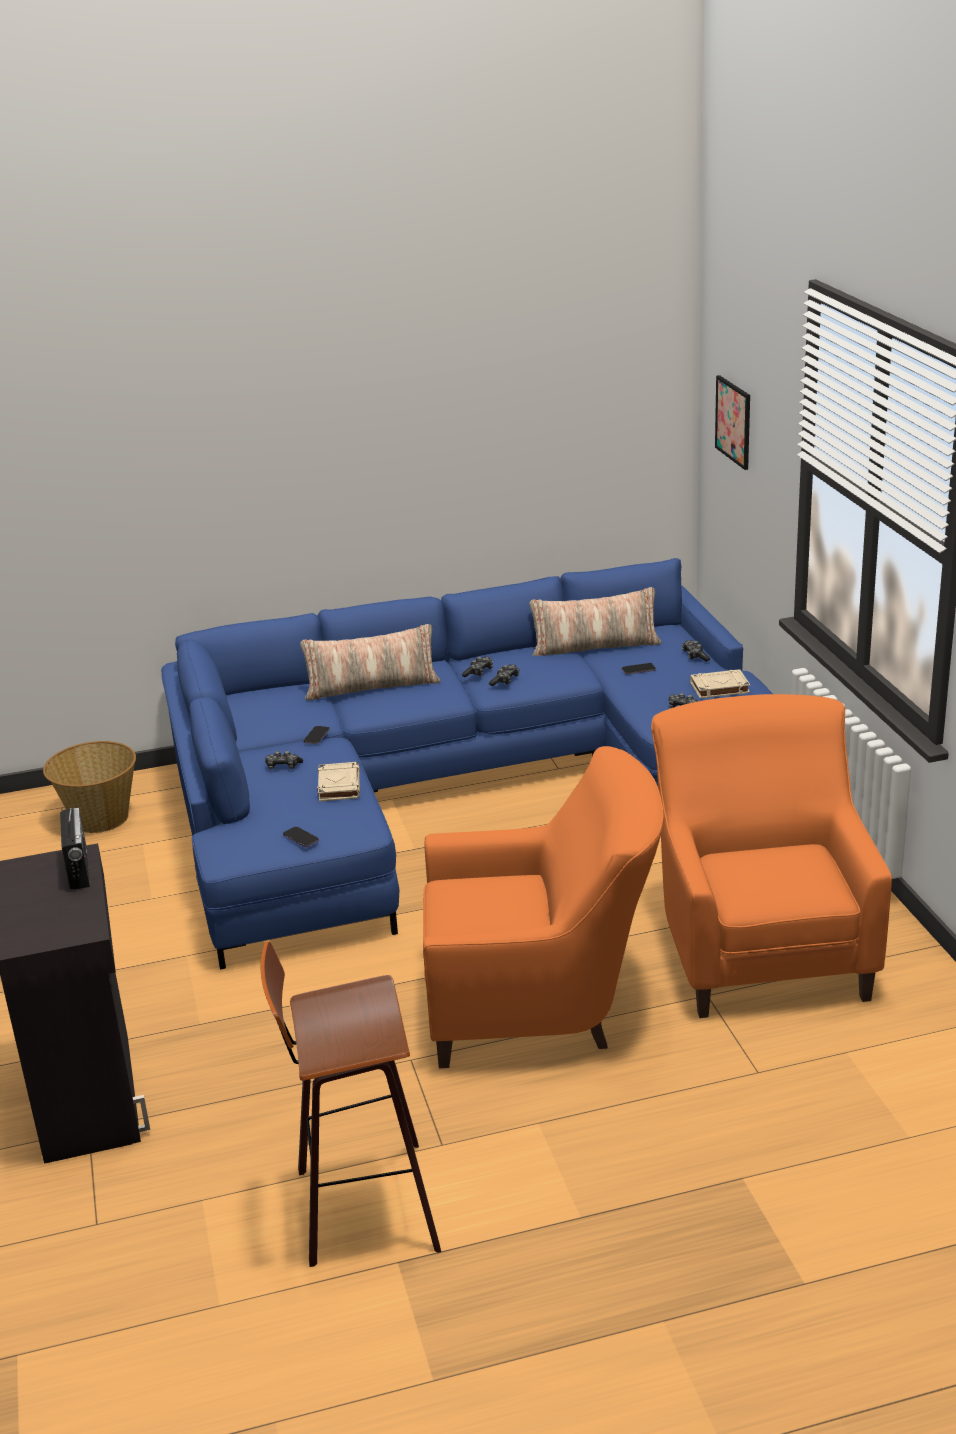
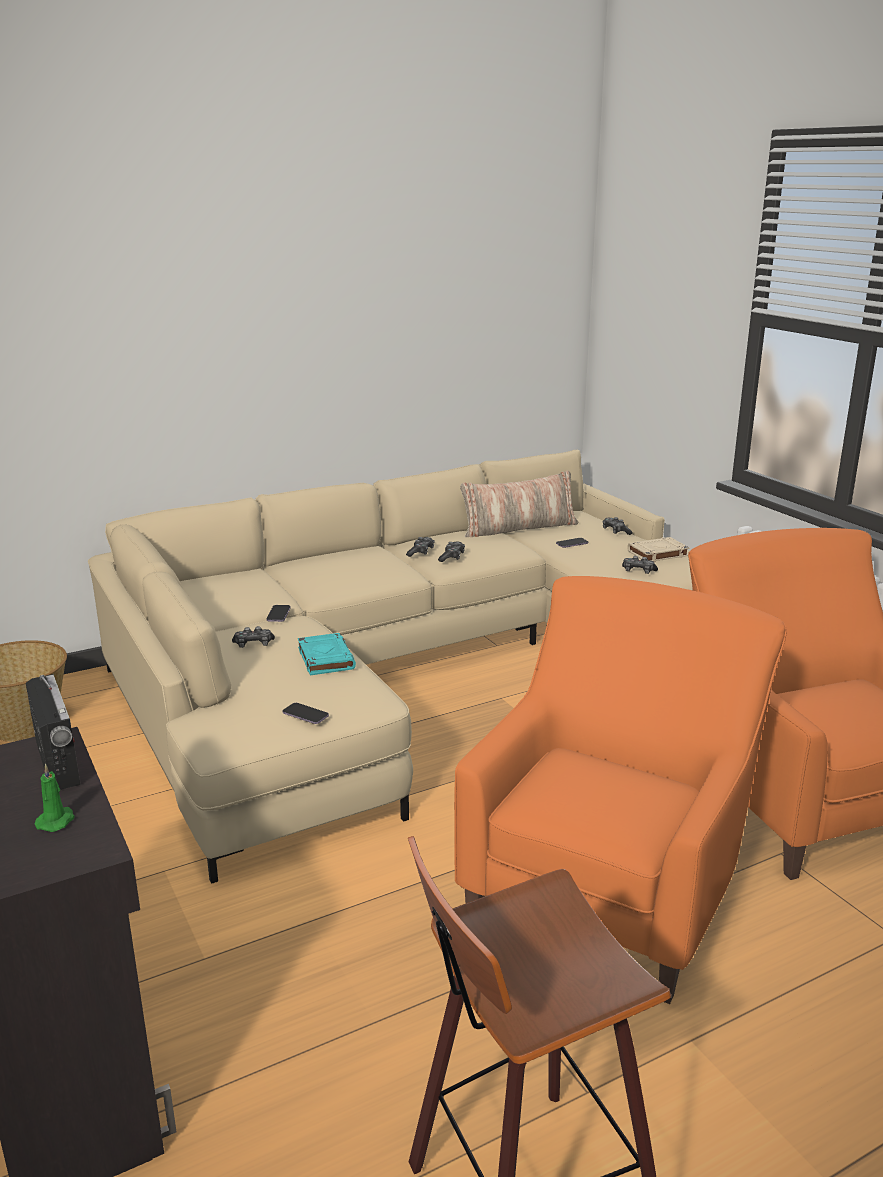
camera: 15 degrees left, 5 degrees down
(69, 910) = (56, 821): none -> green candle
(338, 785) = (325, 658): beige book -> turquoise book
(372, 687) = (318, 569): pillow -> none
(452, 790) = (402, 671): blue sofa -> beige sofa
(542, 1006) = (612, 886): orange armchair -> orange armchair turned 45 degrees counterclockwise
(733, 421) = (643, 310): picture -> none

